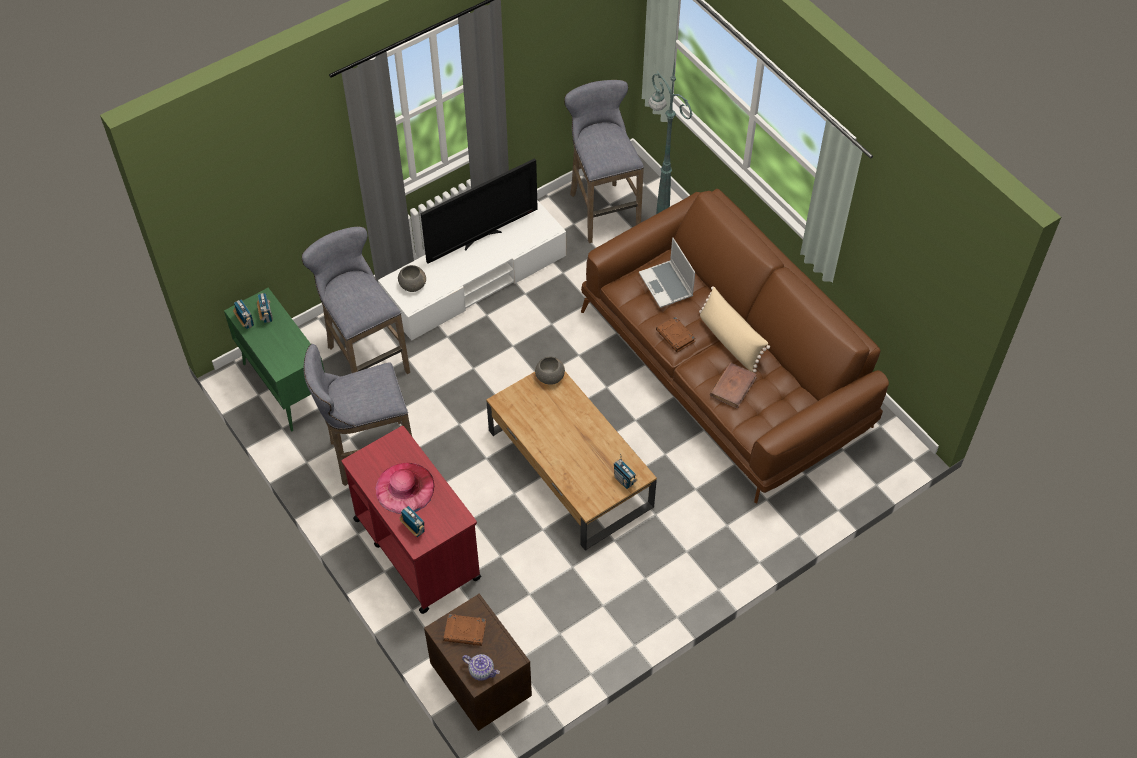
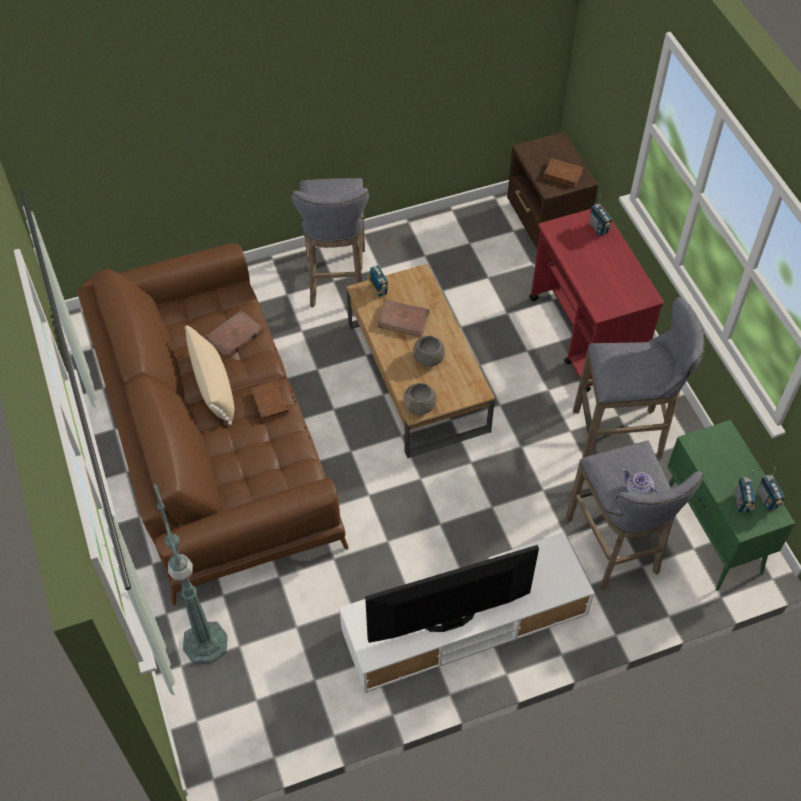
camera: 165 degrees left, 0 degrees up
(405, 488) = (602, 264): pink hat -> none
(412, 285) = (551, 574): grey bowl -> grey bowl (429, 359)
(482, 671) = (554, 146): teapot -> teapot (637, 491)
(589, 454) = (404, 320): none -> brown book
(602, 209) = (269, 694): grey stool -> grey stool (336, 281)
(667, 285) = (253, 463): laptop -> none

